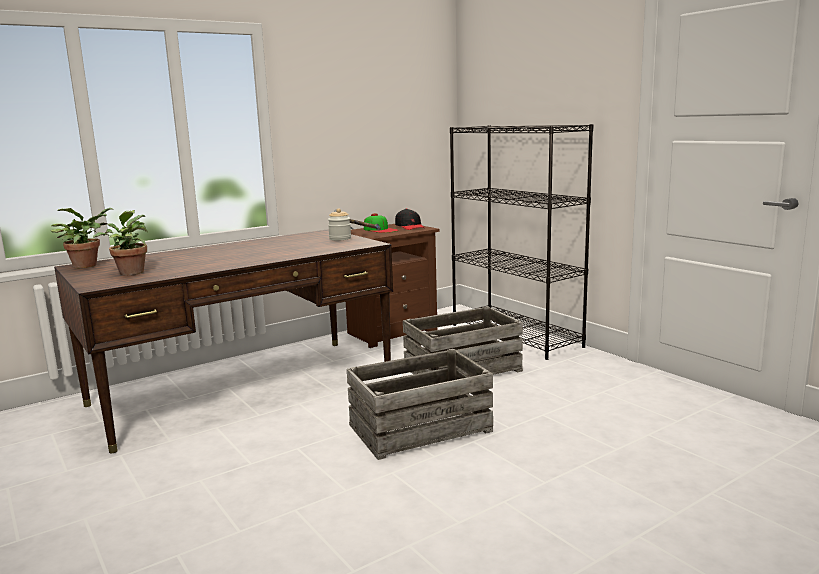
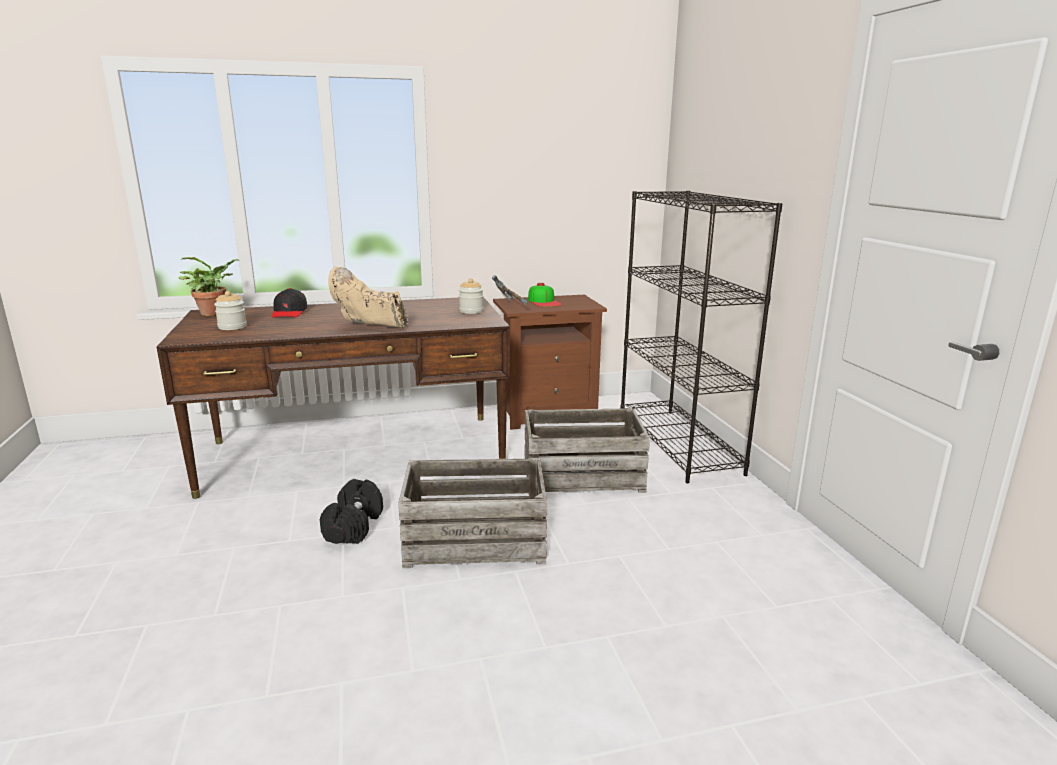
camera: 20 degrees right, 5 degrees up
(130, 272) = (232, 327): potted plant -> jar
(271, 258) = (370, 328): none -> beige boot
(302, 441) = (354, 527): none -> black dumbbell
(410, 226) = (579, 301): black cap -> black cap (289, 312)

